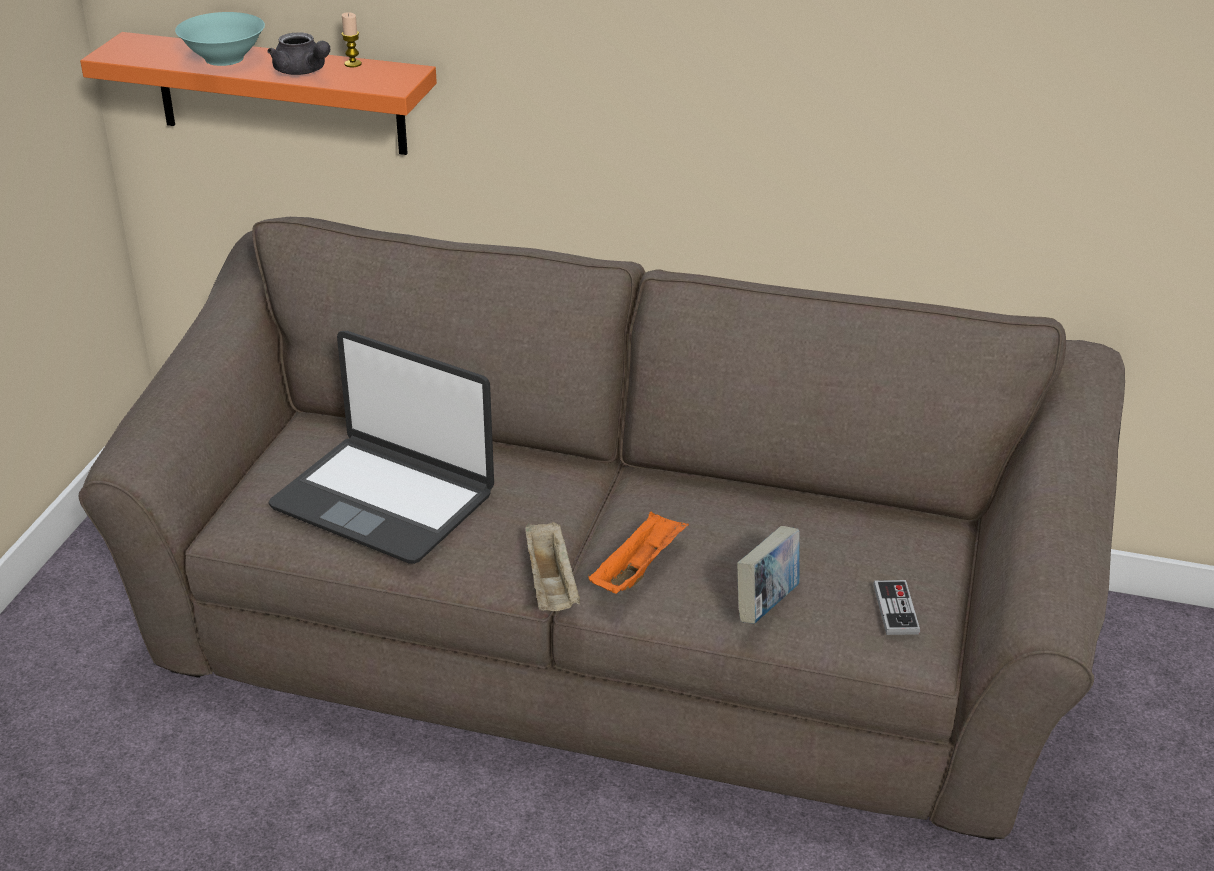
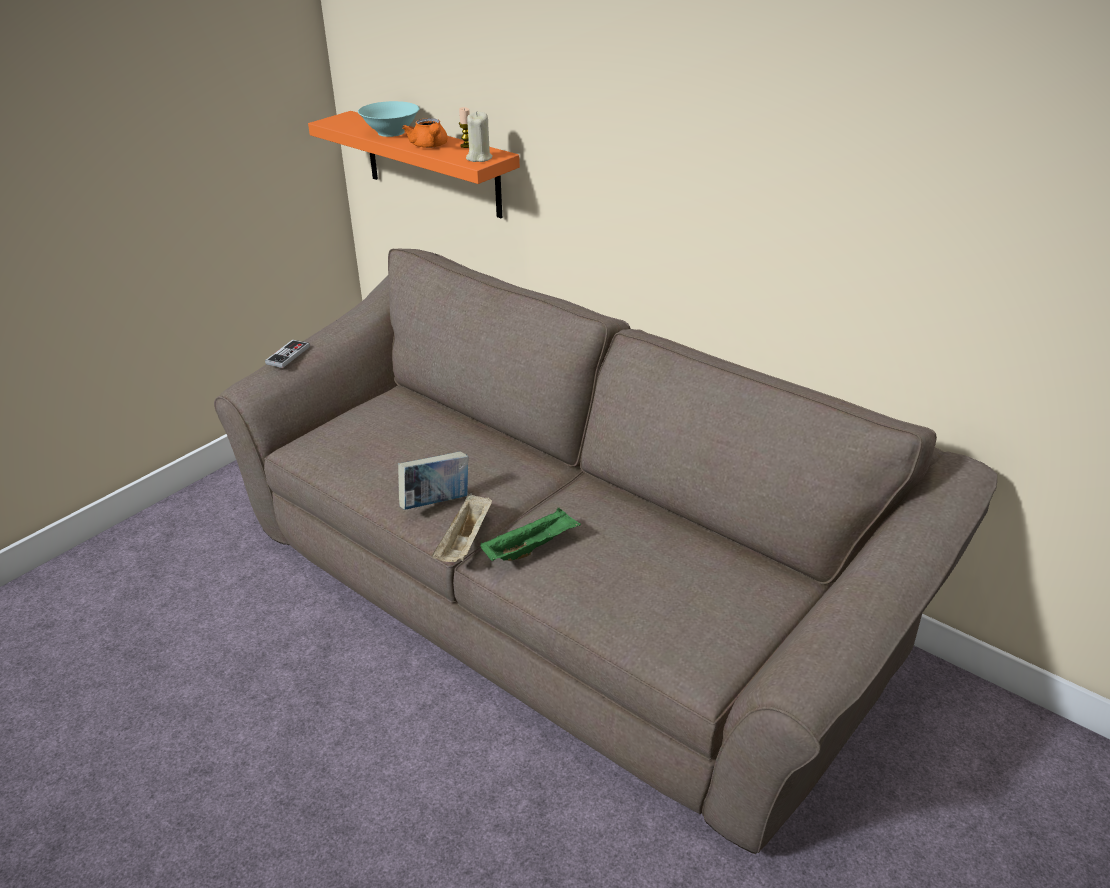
camera: 25 degrees right, 0 degrees up
(303, 71) = (429, 146): grey teapot -> orange teapot
(384, 500) = (400, 454): laptop -> none
(389, 79) = (479, 158): none -> beige candle
(638, 569) = (531, 548): orange tray -> green tray
(766, 604) = (605, 602): book -> book (436, 503)
(896, 609) = (704, 636): game controller -> game controller (288, 355)

